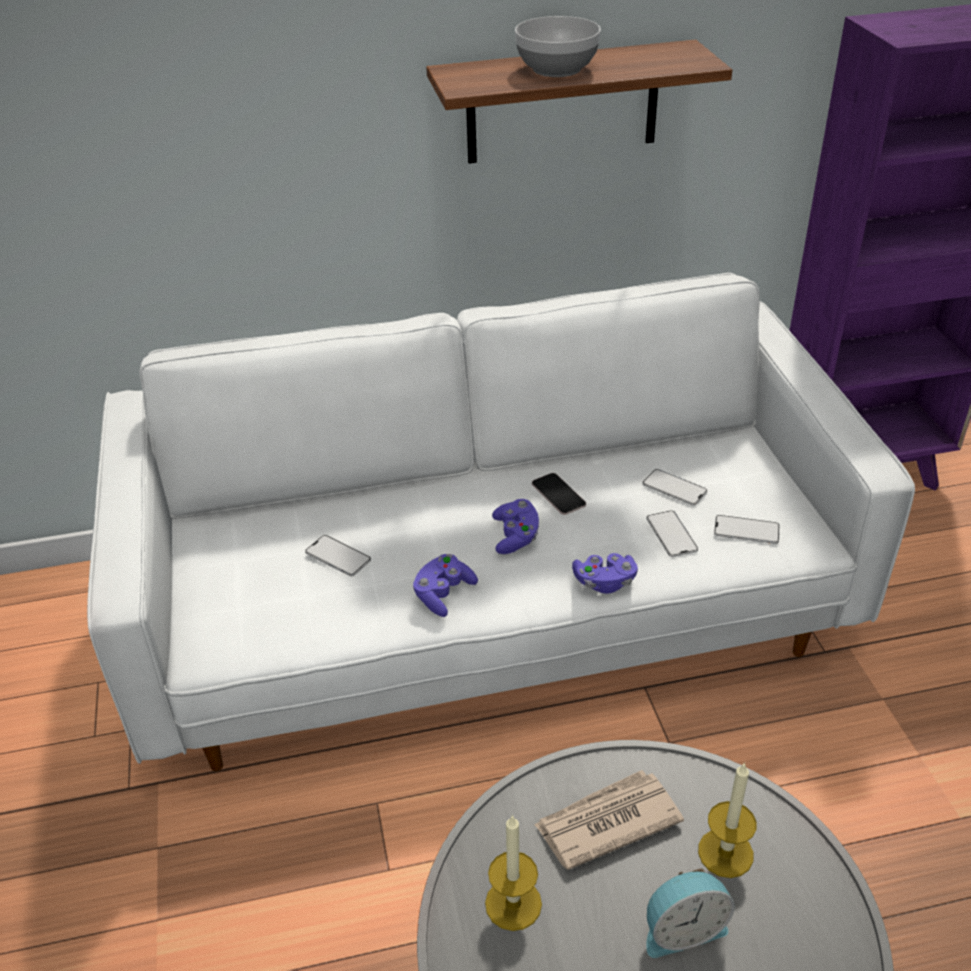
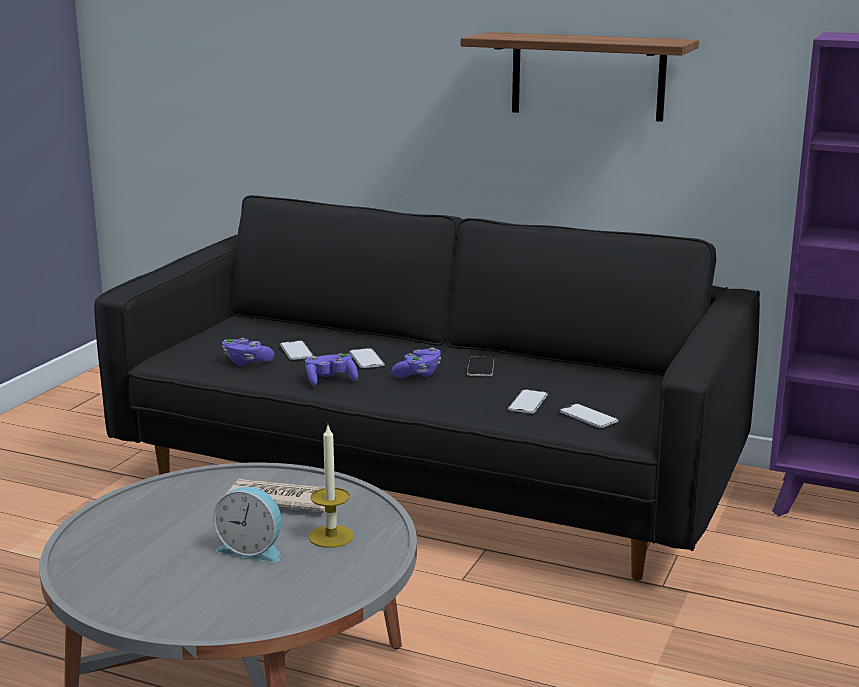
camera: 35 degrees right, 20 degrees down
(489, 610) = (429, 477): white sofa -> black sofa
(513, 904) = (176, 504): candle -> none
(556, 69) = (561, 37): bowl -> none
(604, 582) = (441, 406): purple game controller -> purple game controller (246, 361)
(674, 488) = (571, 387): phone -> phone (366, 359)

